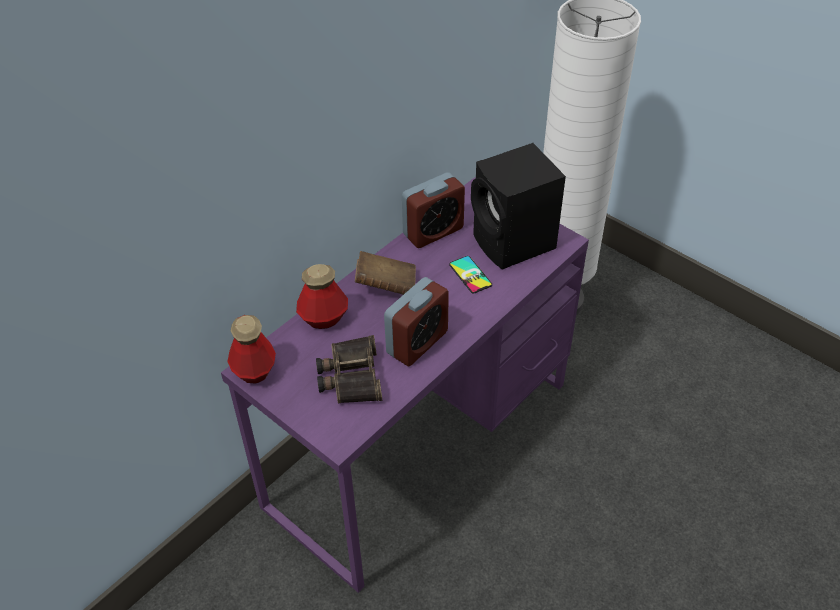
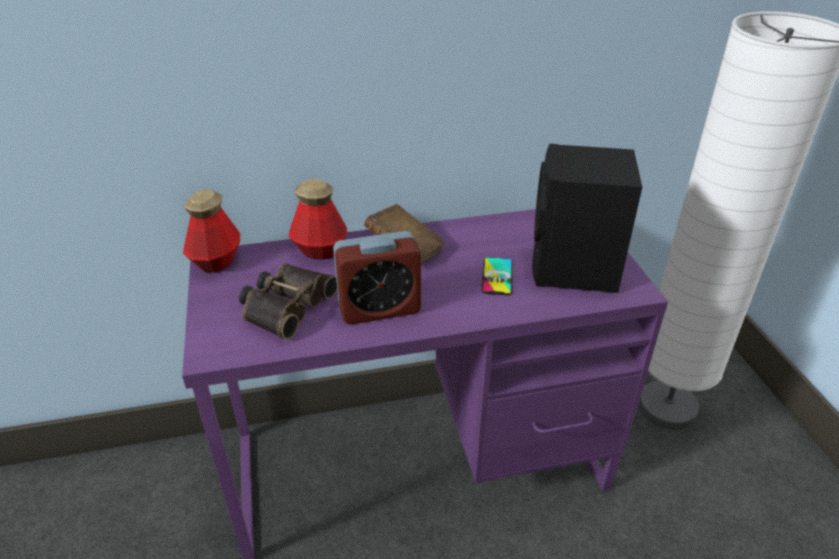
camera: 35 degrees right, 10 degrees down
(433, 231) = (498, 227): alarm clock -> none

